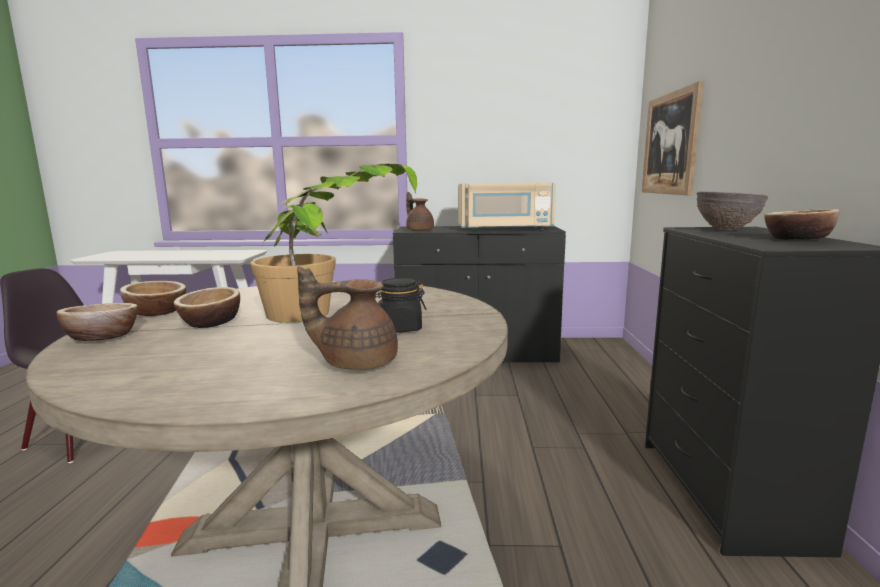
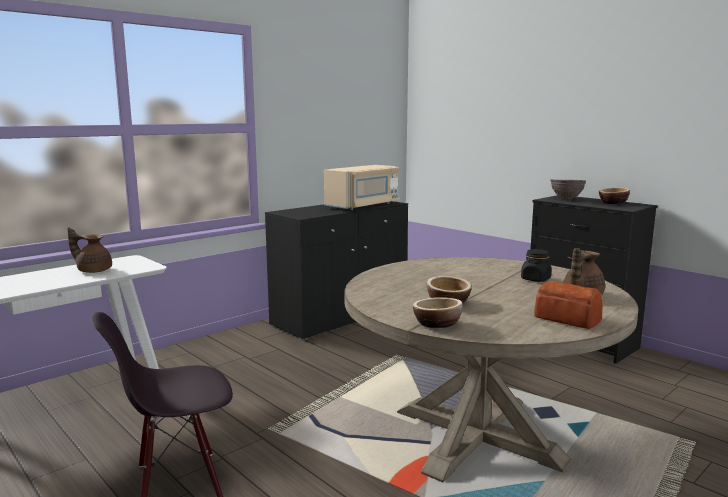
camera: 45 degrees left, 0 degrees up
(156, 312) = (386, 308): bowl -> none
(190, 382) = (568, 319): none -> bread
(331, 313) = (477, 282): potted plant -> none
(419, 230) = (309, 214): brown teapot -> brown teapot (93, 270)
(670, 144) = (456, 136): picture -> none

